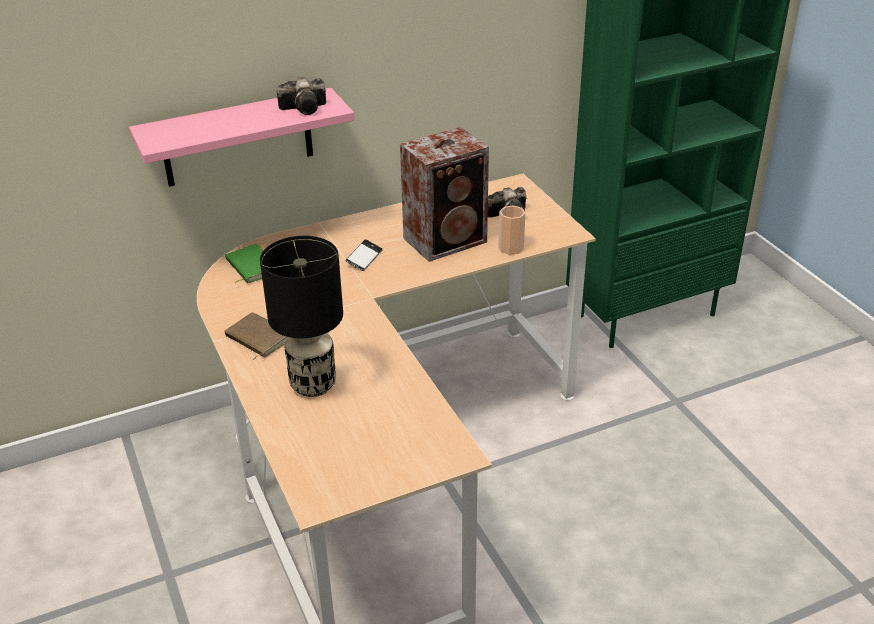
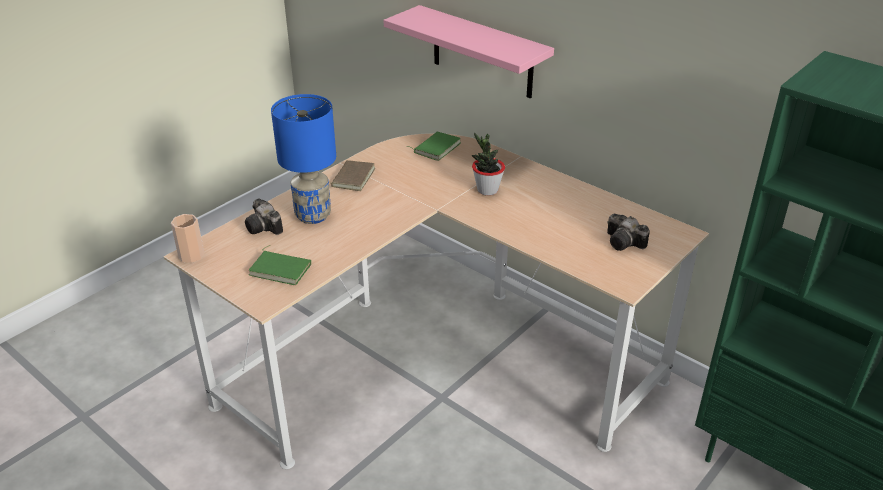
camera: 65 degrees right, 0 degrees up
(306, 108) = (505, 48): camera -> camera (265, 228)
(312, 385) = (312, 215): black table lamp -> blue table lamp
(364, 258) = (487, 190): phone -> potted plant
(403, 430) = (281, 269): none -> green book
(447, 240) = (550, 221): speaker -> none
(511, 248) = (568, 258): cup -> cup (191, 255)

